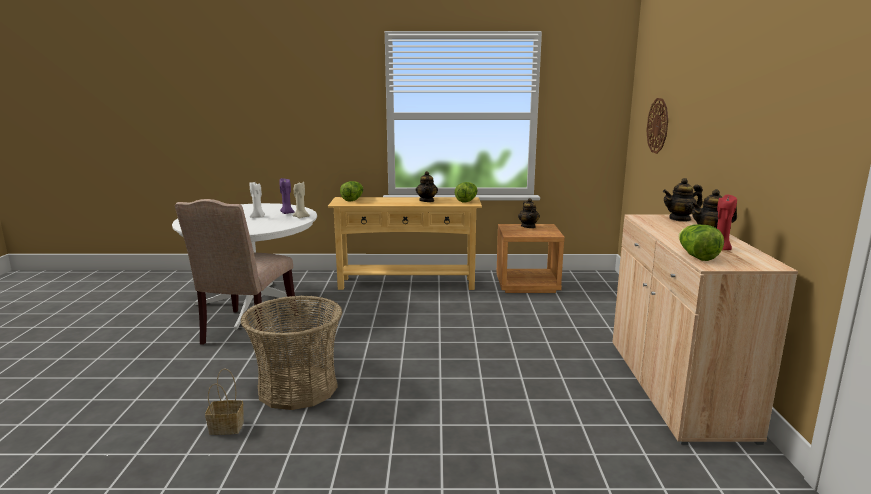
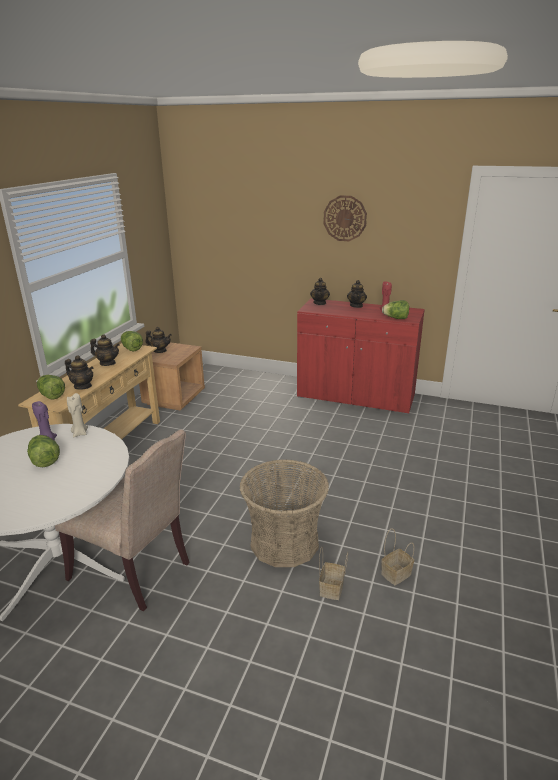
camera: 70 degrees left, 10 degrees up
(254, 471) = (396, 573): none -> basket
(258, 217) = (44, 460): white candle -> lettuce
(375, 203) = (83, 386): none -> teapot
(658, 125) = (230, 243): wall clock -> wall clock (345, 218)
(676, 387) = (355, 397): beige cabinet -> red cabinet

